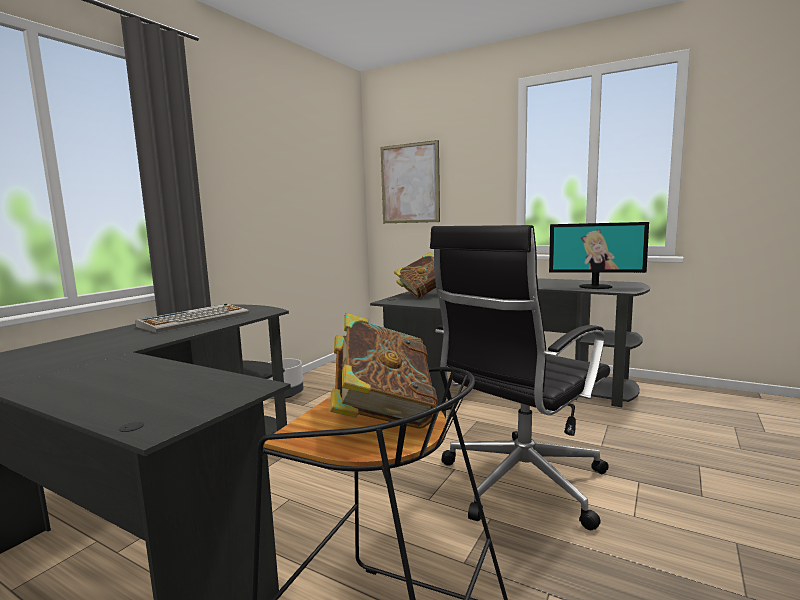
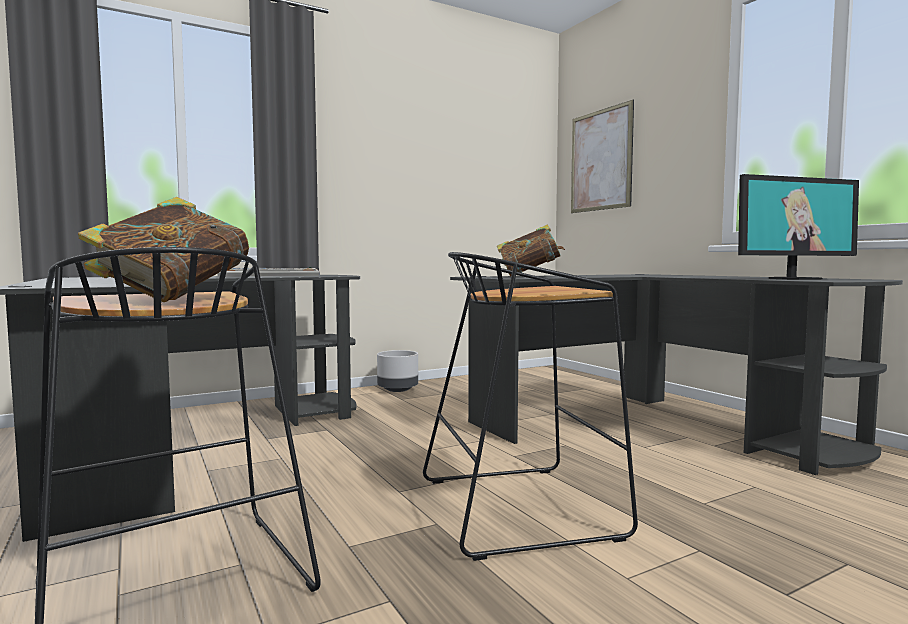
camera: 30 degrees right, 5 degrees down
(519, 483) = (521, 506): black office chair -> black stool
(595, 286) = (794, 279): monitor -> monitor turned 60 degrees counterclockwise

